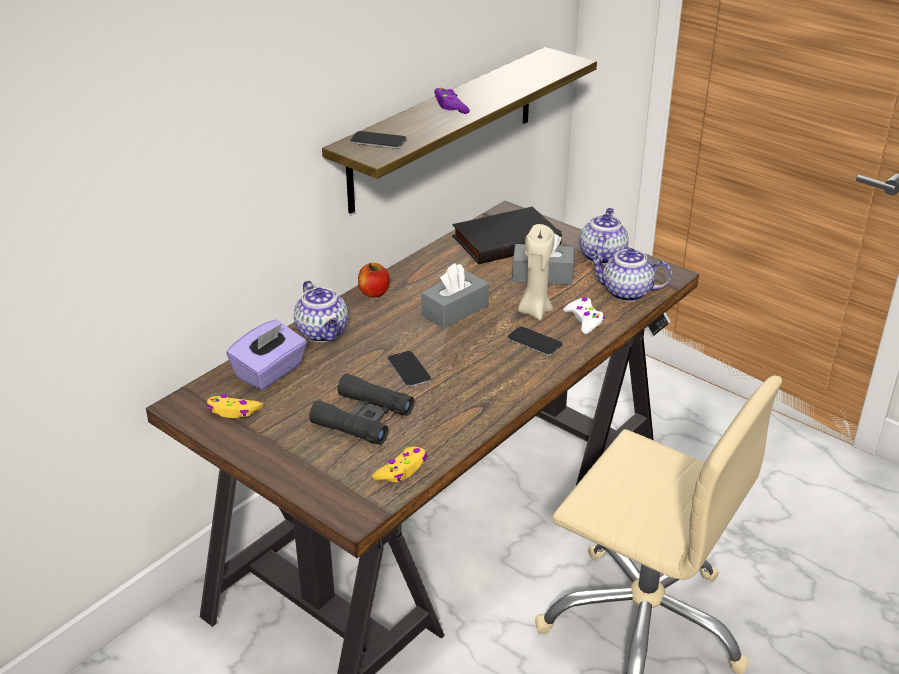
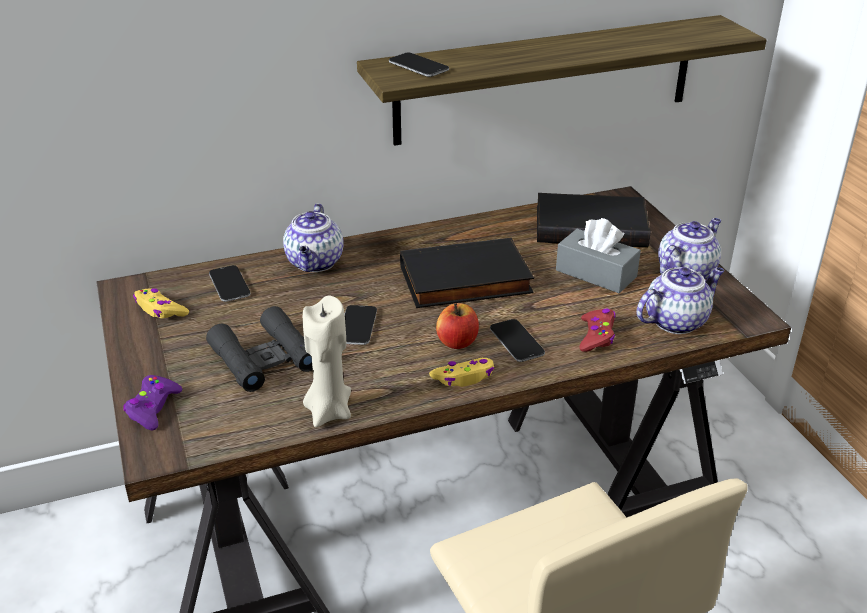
camera: 30 degrees right, 0 degrees up
(270, 372) = (229, 285): purple tissue box -> phone
(374, 292) = (403, 239): apple -> apple (457, 342)
(402, 470) = (244, 426): yellow game controller -> yellow game controller (464, 378)
(450, 106) = (537, 50): purple game controller -> purple game controller (153, 408)
(455, 310) = (465, 281): grey tissue box -> black book
(534, 311) = (549, 308): beige candle -> beige candle (329, 411)
(584, 320) = (596, 336): white game controller -> red game controller
(625, 292) = (676, 321): teapot -> teapot turned 105 degrees clockwise

